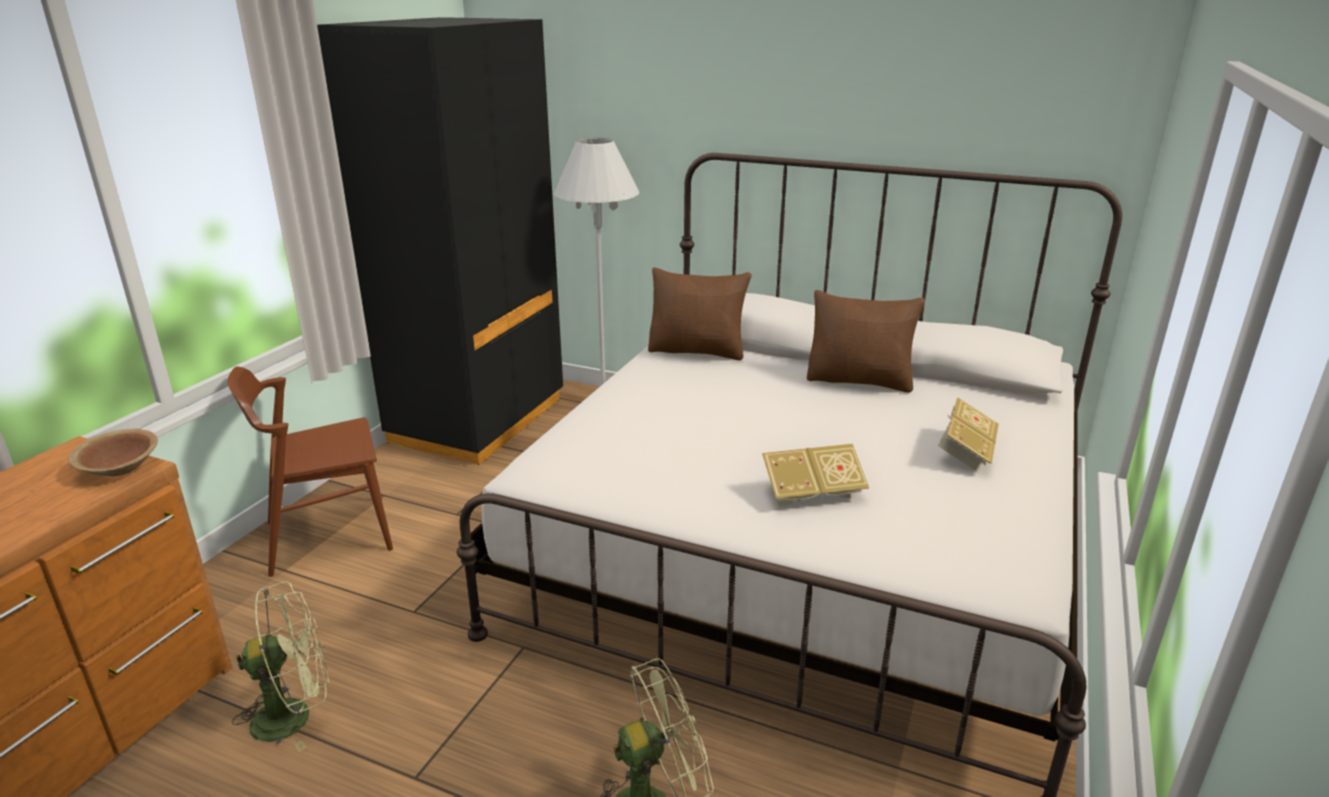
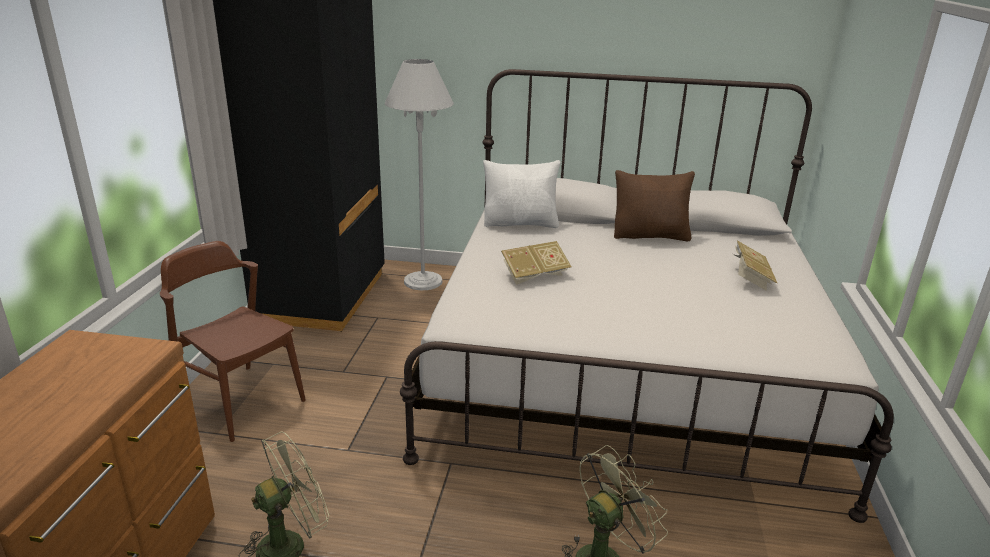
camera: 15 degrees left, 0 degrees up
(120, 468) = (134, 351): brown bowl -> none
(328, 535) = (241, 401): brown chair -> brown chair turned 75 degrees clockwise
(697, 351) = (521, 223): brown pillow -> white pillow
(811, 493) = (667, 316): book -> book (534, 275)

